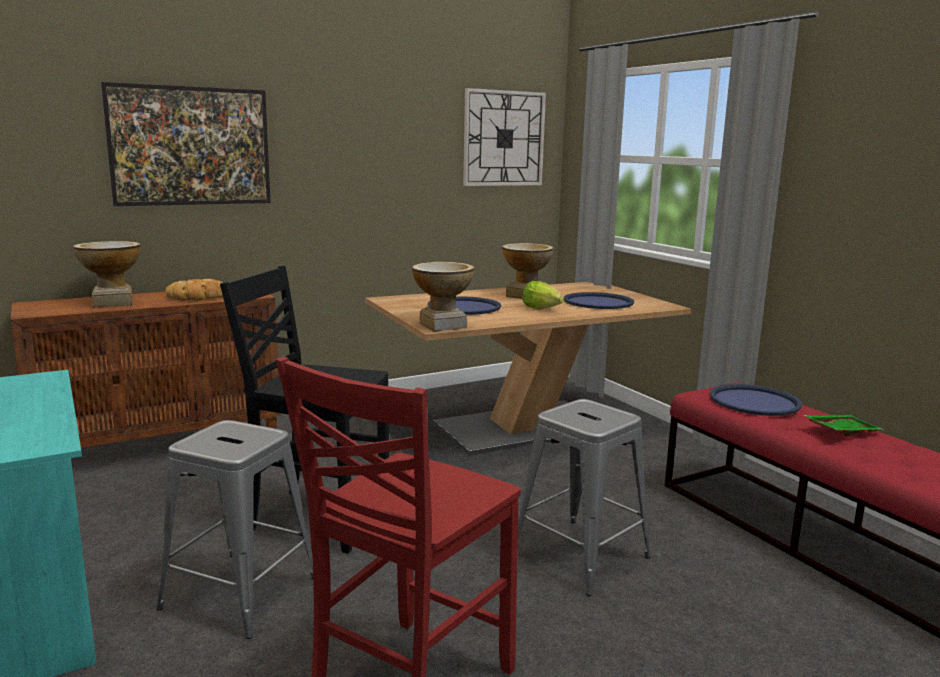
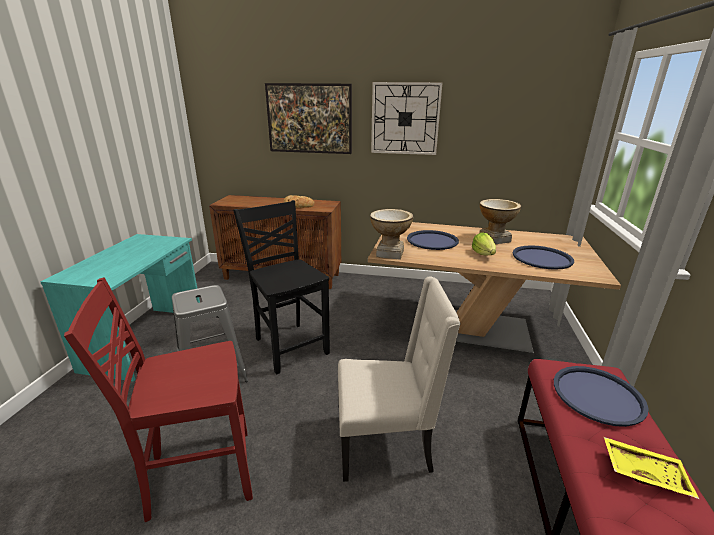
camera: 40 degrees right, 10 degrees up
(113, 302) = (259, 202): vase -> none
(503, 138) = (531, 113): wall clock -> wall clock (405, 119)
(579, 555) = (386, 443): grey stool -> beige chair
(840, 431) = (644, 472): green tray -> yellow tray

